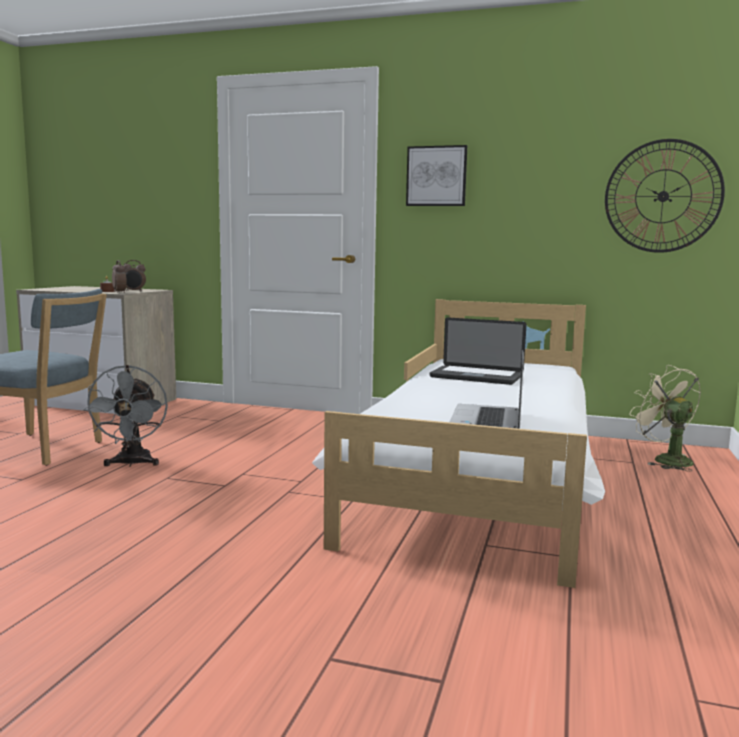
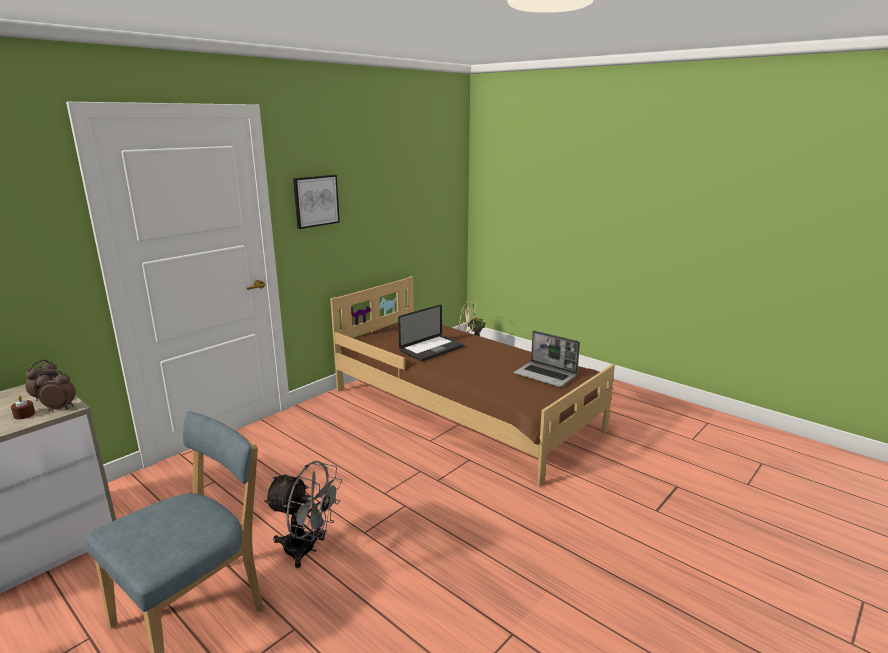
camera: 65 degrees left, 10 degrees up
(482, 480) = (465, 409): white bed -> brown bed
(663, 196) = (435, 200): wall clock -> none

